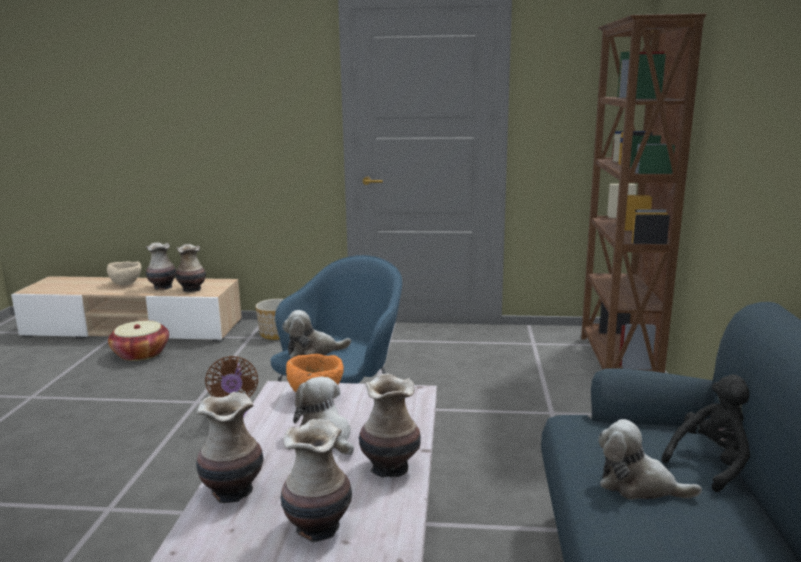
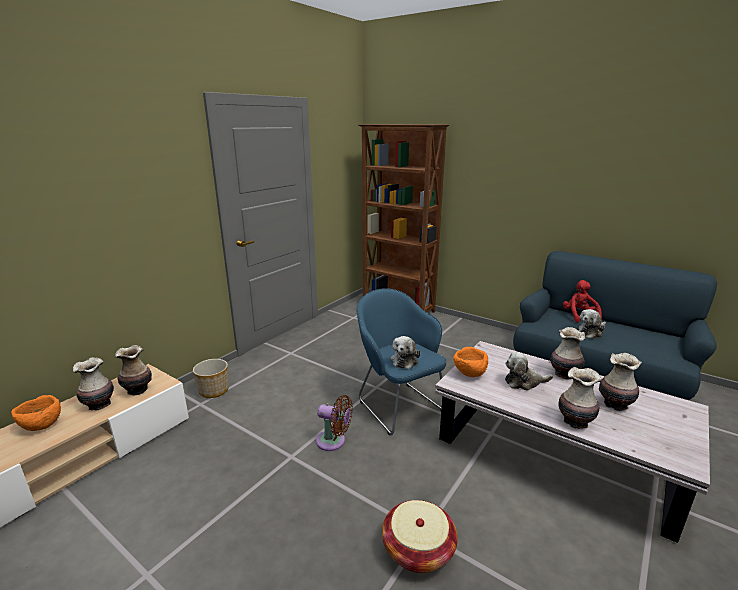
camera: 60 degrees left, 5 degrees up
(126, 284) = (41, 425): beige bowl -> orange bowl
(141, 354) = (144, 472): basket -> basket (418, 549)
(711, 464) = (579, 316): black plush toy -> red plush toy

